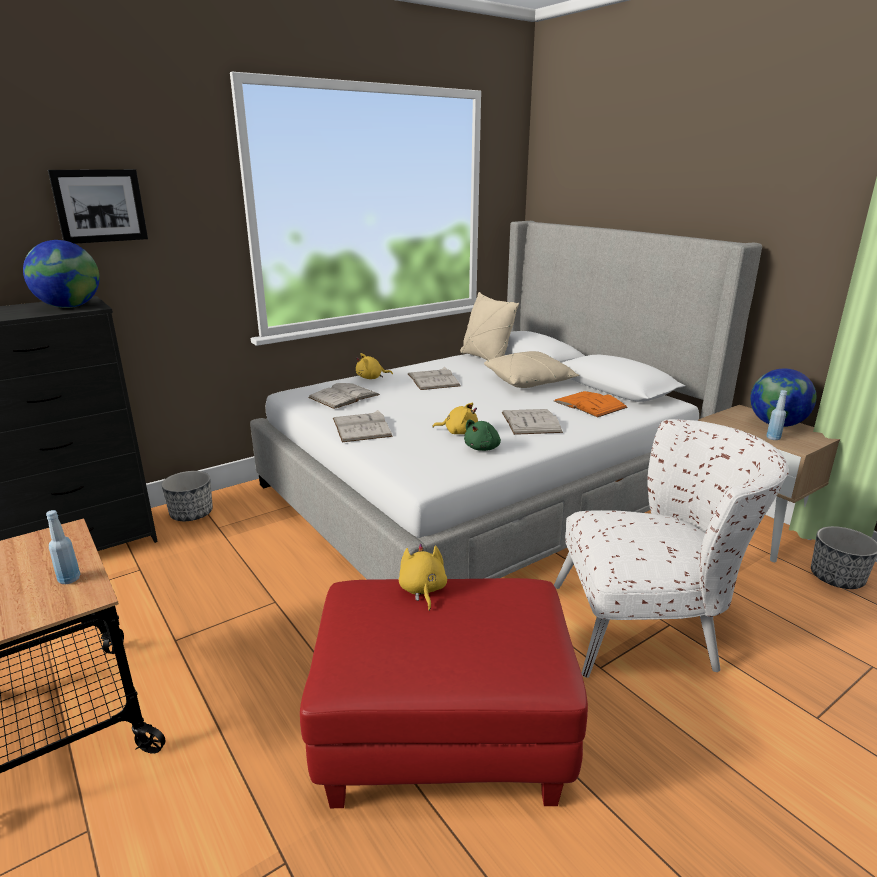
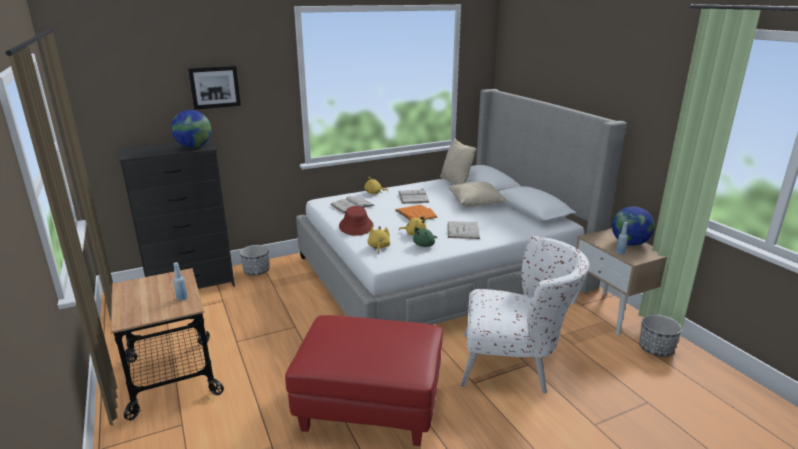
camera: 10 degrees right, 0 degrees up
(361, 427) = (356, 226): white book -> red hat
(422, 590) = (364, 323): yellow plush toy -> yellow plush toy (378, 247)
(590, 404) = (508, 221): orange book -> orange book (416, 213)

